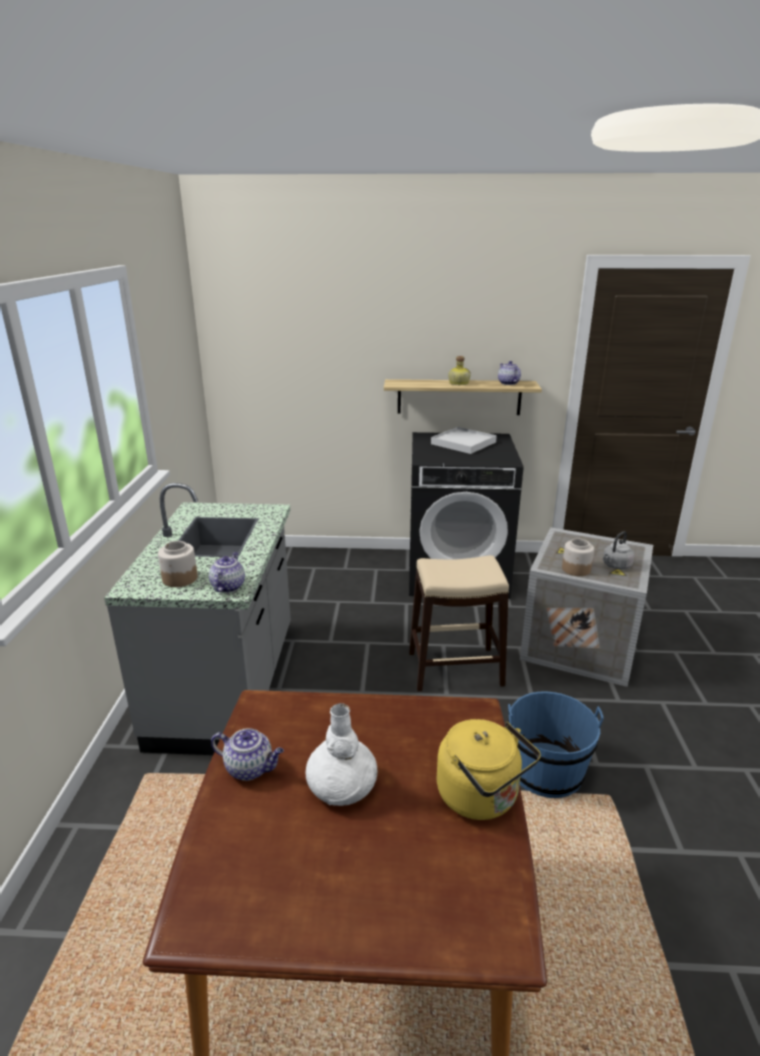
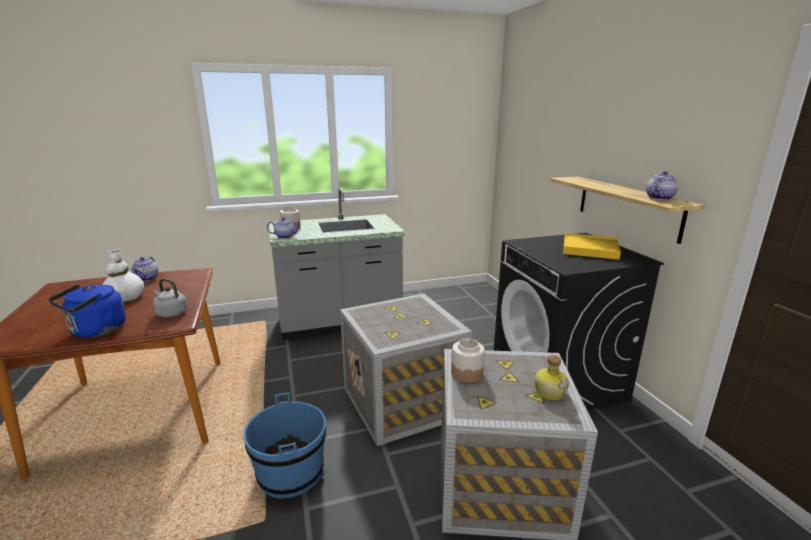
camera: 70 degrees right, 5 degrees down
(454, 668) = (404, 402): beige stool -> crate
(458, 383) = (613, 188): bottle -> bottle (549, 391)
(463, 443) = (590, 249): white tray -> yellow tray
(482, 797) = (96, 331): yellow kettle -> blue kettle
(616, 566) = (499, 400): grey kettle -> grey kettle (170, 313)

